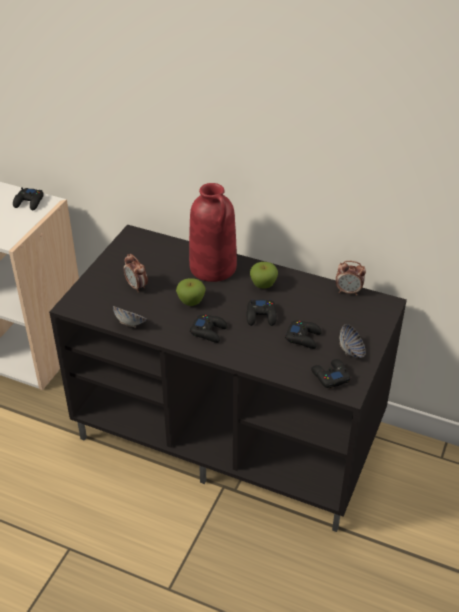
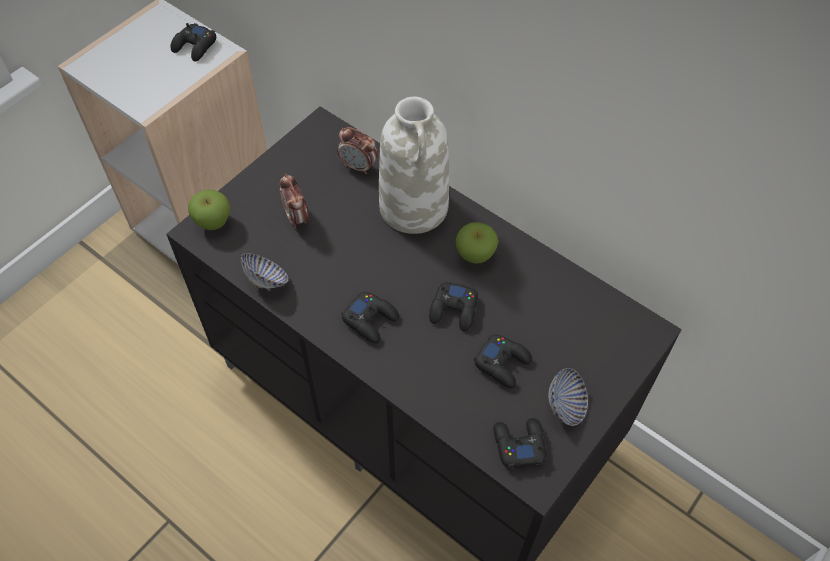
camera: 15 degrees right, 15 degrees up
(191, 302) = (362, 262): apple -> apple (213, 222)
(214, 267) = (414, 208): red vase -> white vase
(348, 291) = (597, 295): alarm clock -> alarm clock (358, 166)

